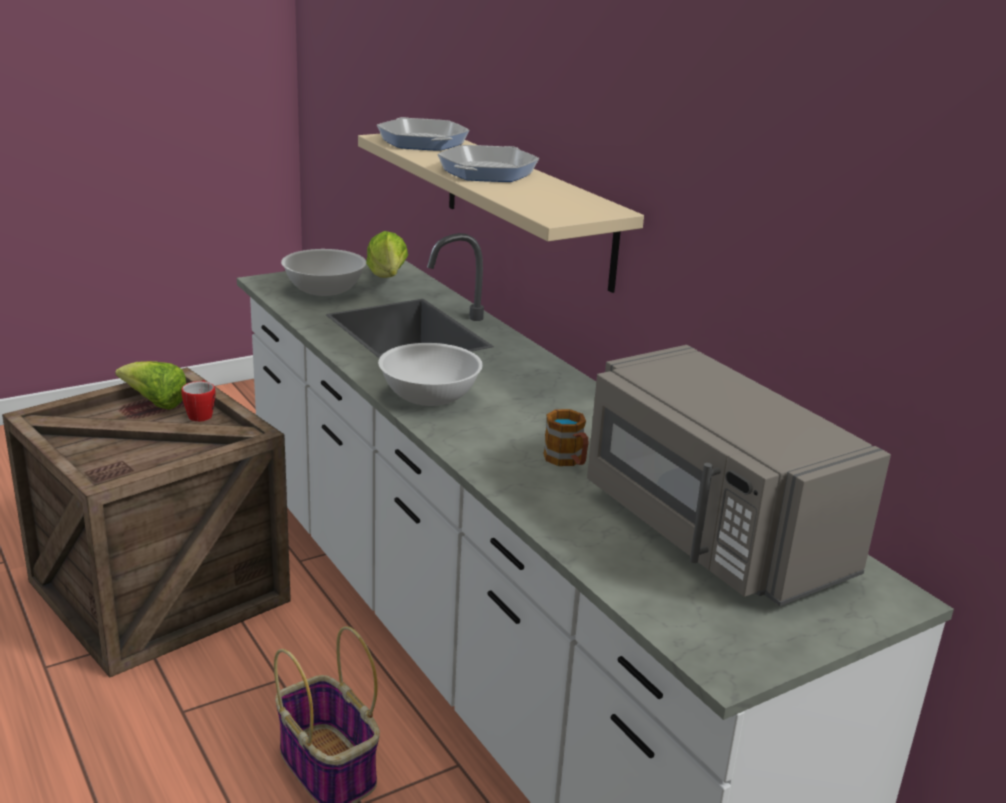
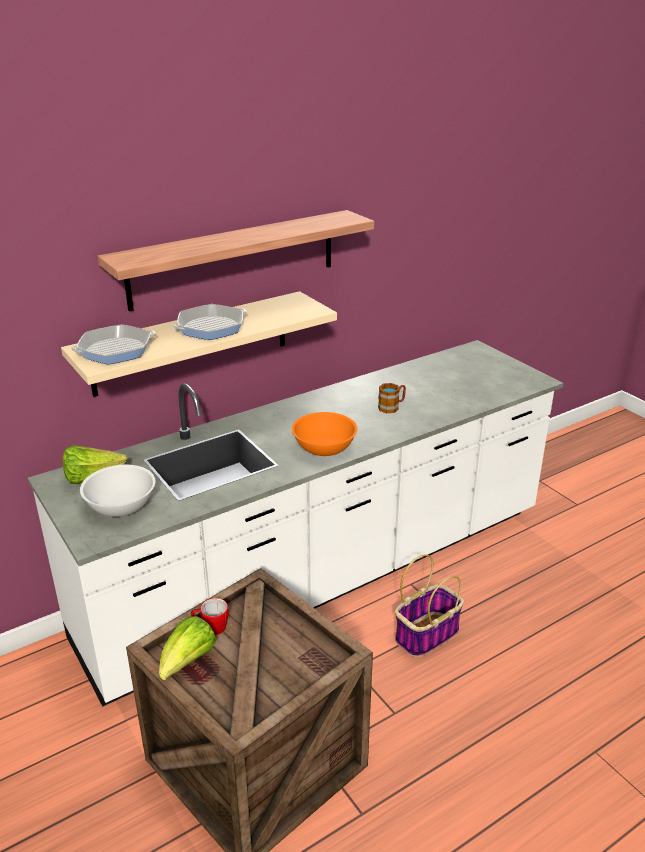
camera: 90 degrees left, 5 degrees up
(429, 396) = (324, 448): white bowl -> orange bowl
(487, 172) = (211, 327): frying pan -> frying pan turned 60 degrees counterclockwise
(579, 109) = (234, 259): none -> shelf
(709, 531) = (445, 377): grey microwave -> none

